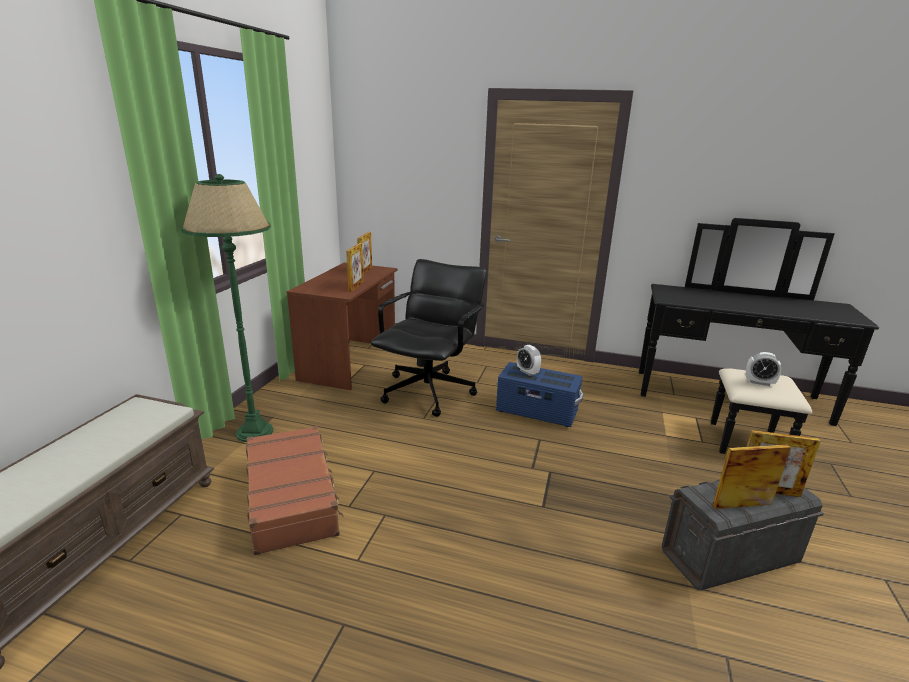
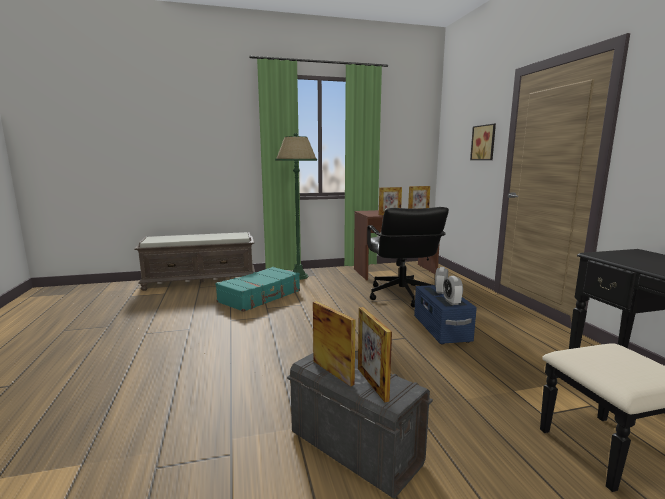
camera: 60 degrees right, 10 degrees down
(292, 497) = (260, 296): brown suitcase -> turquoise suitcase
(429, 392) = (401, 295): black office chair -> black office chair turned 90 degrees clockwise
(440, 172) = (484, 142): none -> picture
(759, 382) = (610, 359): alarm clock -> alarm clock (451, 302)

